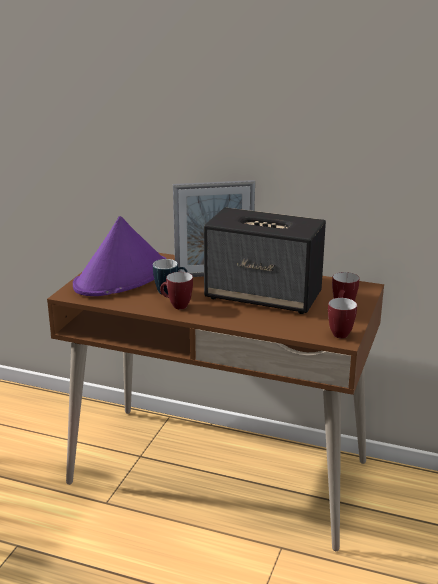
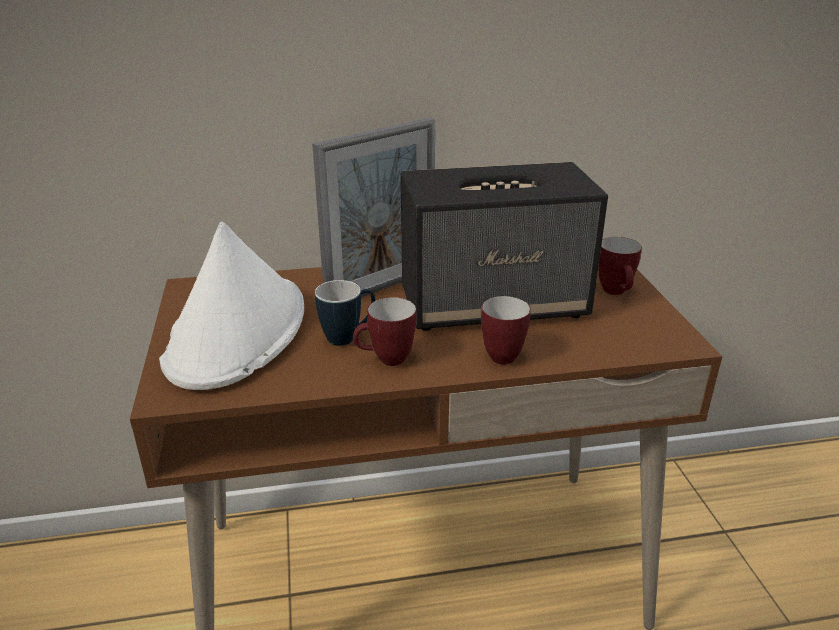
camera: 30 degrees left, 5 degrees up
(122, 277) = (237, 332): purple hat -> white hat
(342, 333) = (667, 333): mug -> mug (501, 354)

